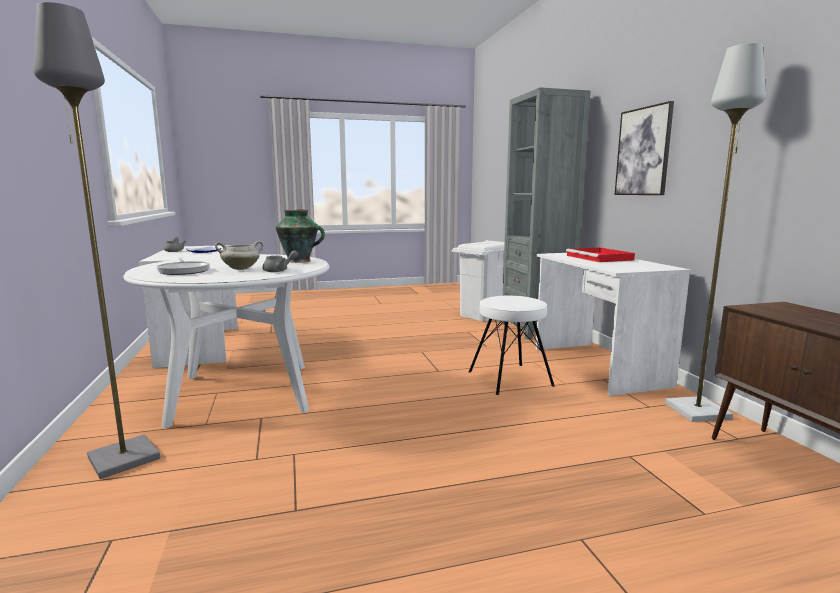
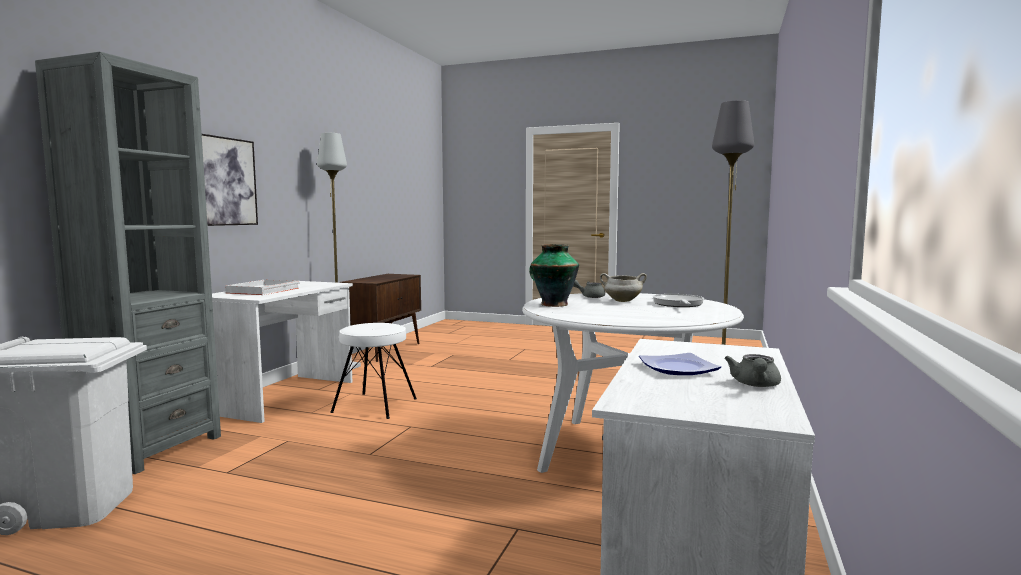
camera: 145 degrees left, 5 degrees down
(600, 258) = (264, 290): red tray -> white tray

